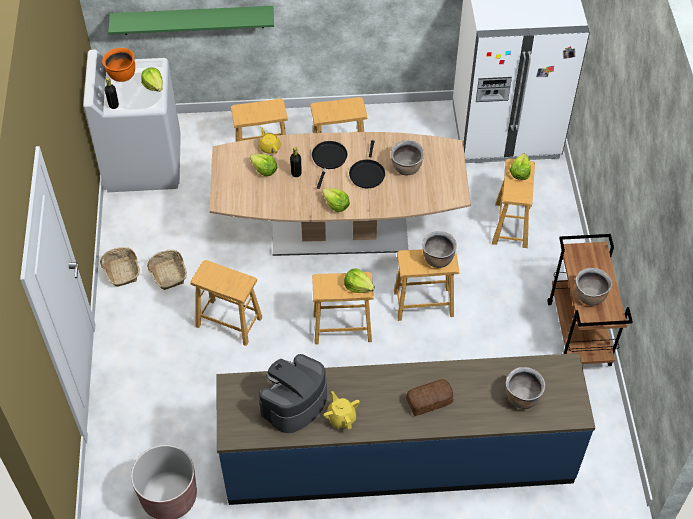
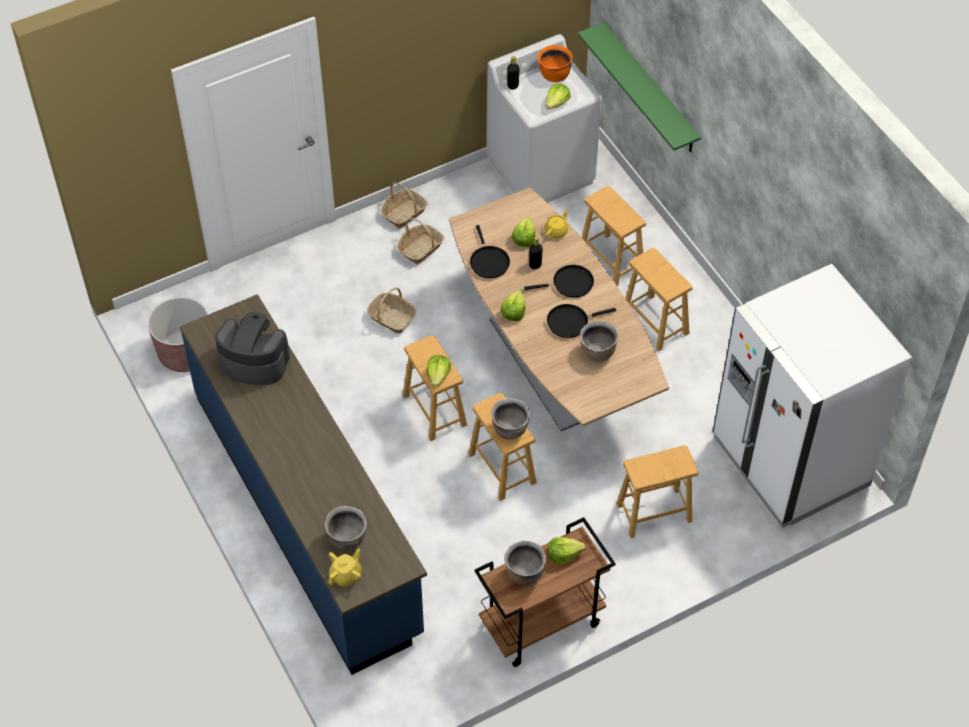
camera: 65 degrees right, 0 degrees up
(229, 322) = (391, 318): brown stool -> basket
(273, 201) = (488, 261): none -> black frying pan
(341, 417) = (255, 403): yellow teapot -> yellow teapot (346, 575)
(430, 401) = (306, 465): bread -> none
(519, 172) = (672, 463): lettuce -> lettuce (563, 554)

